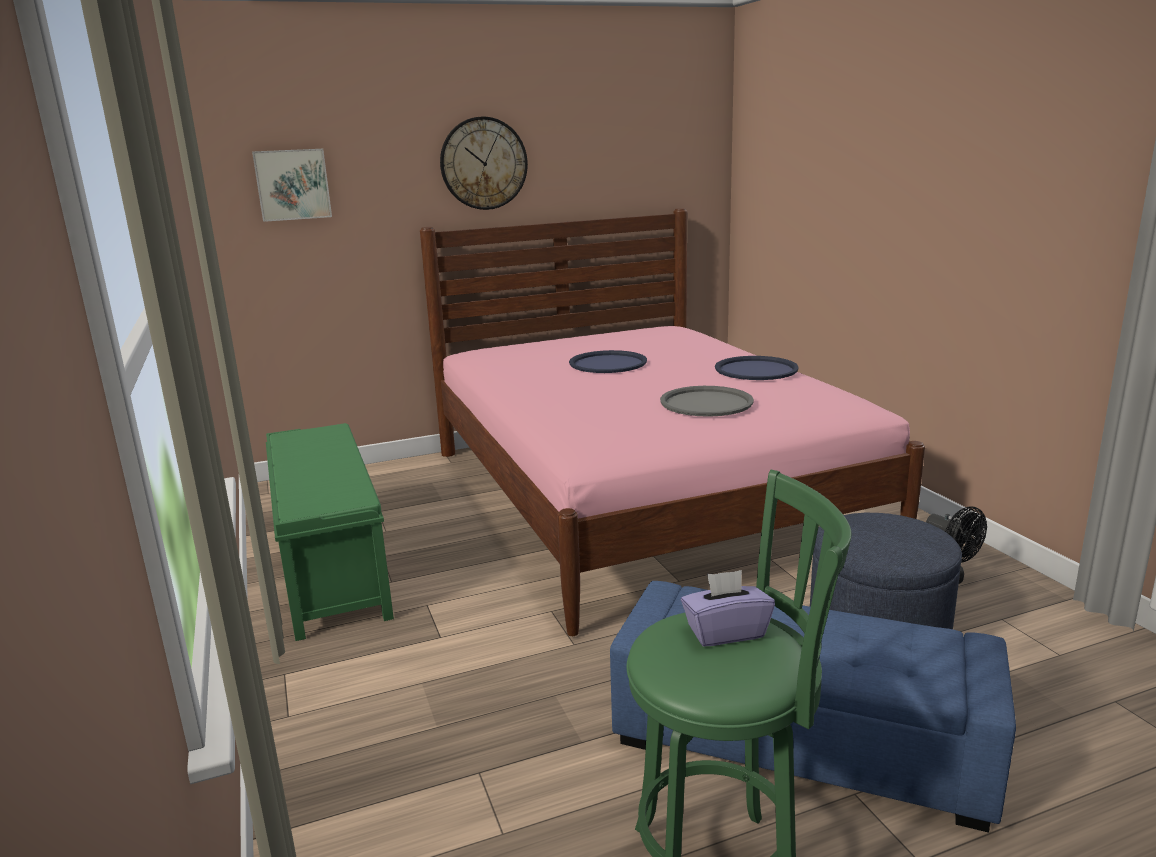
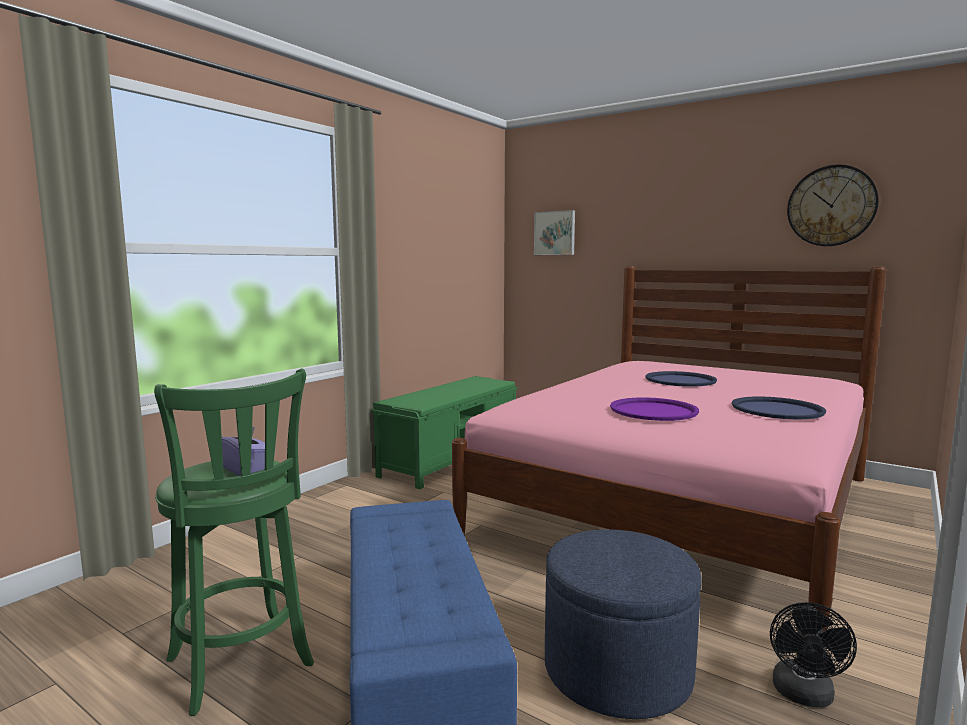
camera: 55 degrees right, 10 degrees down
(483, 163) = (683, 221): wall clock -> wall clock (831, 206)
(706, 403) = (653, 411): grey tray -> purple tray

